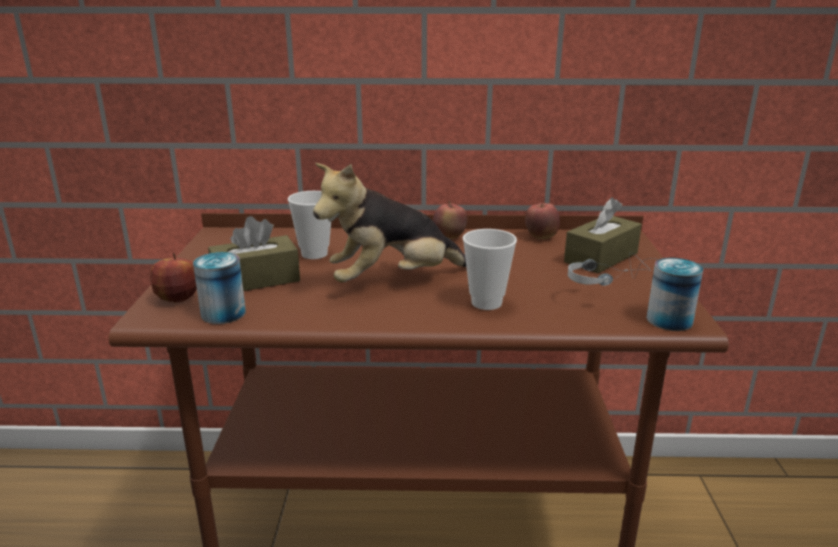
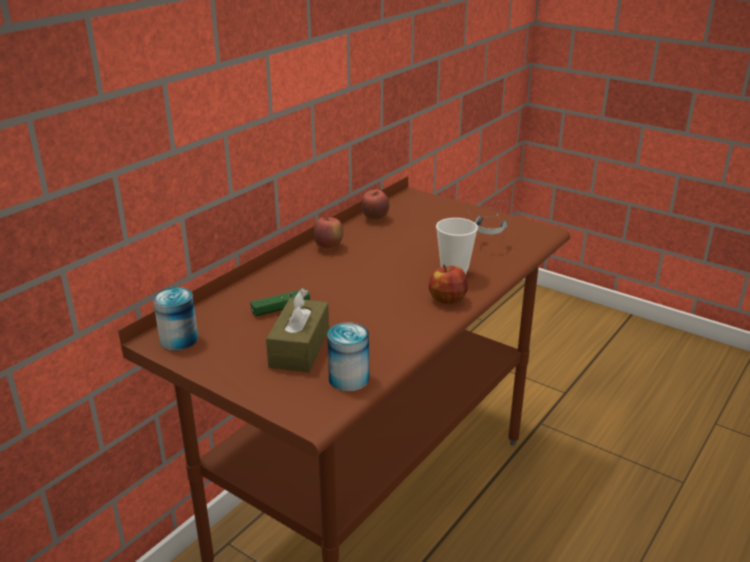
camera: 55 degrees left, 5 degrees up
(177, 298) = (289, 394): apple -> apple (447, 300)
(314, 254) = (281, 308): cup -> green game controller
(392, 281) = (378, 294): plush toy -> none
(601, 257) = (434, 216): brown tissue box -> none
(669, 320) = (536, 235): can -> can (179, 339)

